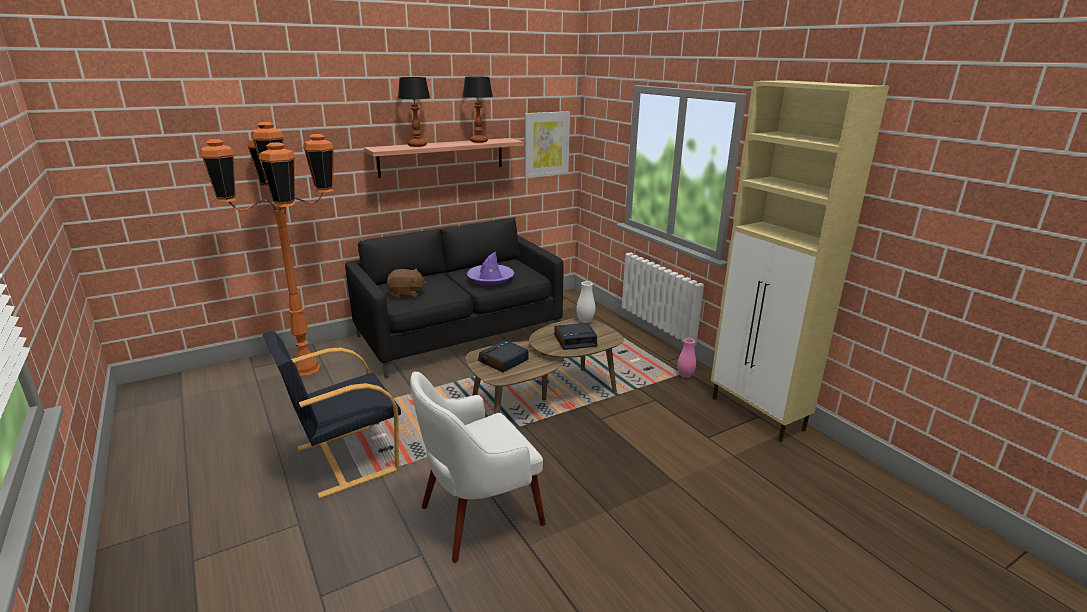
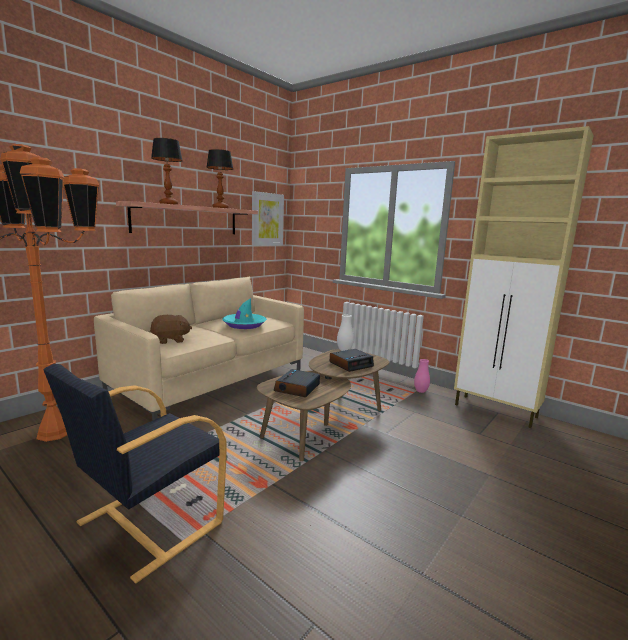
camera: 20 degrees left, 10 degrees down
(459, 336) = (210, 384): black sofa -> beige sofa
(479, 516) = (347, 554): white armchair -> none
(490, 279) = (244, 325): purple hat -> turquoise hat

